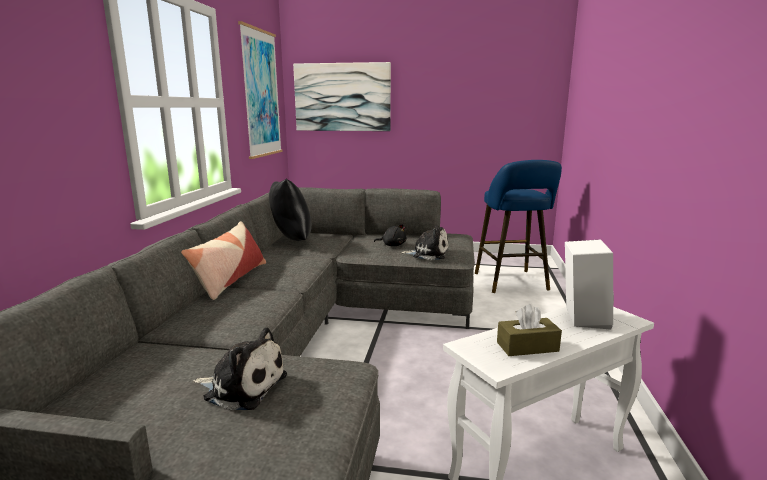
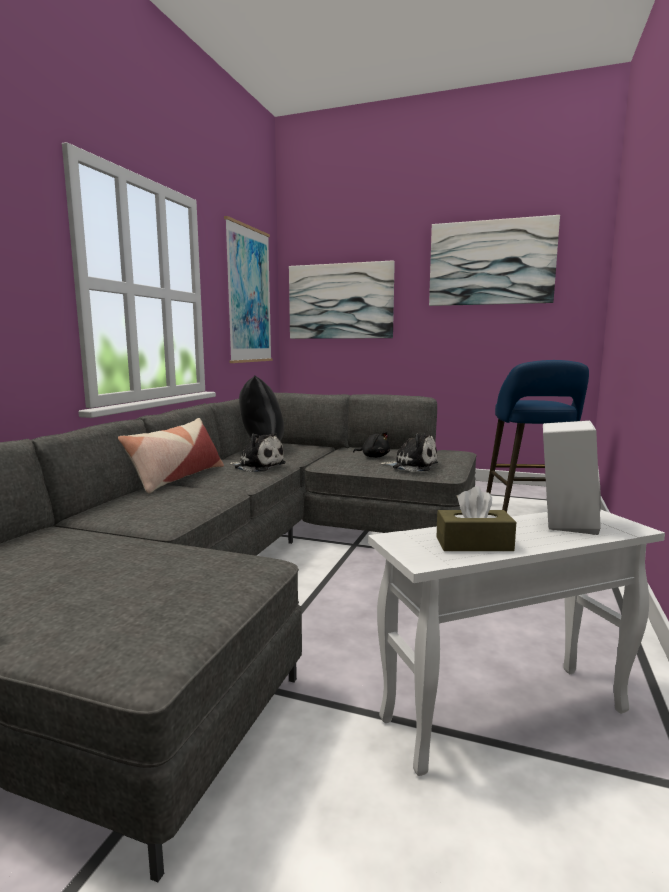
camera: 10 degrees right, 5 degrees down
(242, 386) = (132, 568): plush toy -> plush toy (258, 466)
(474, 67) = (491, 263): none -> picture

